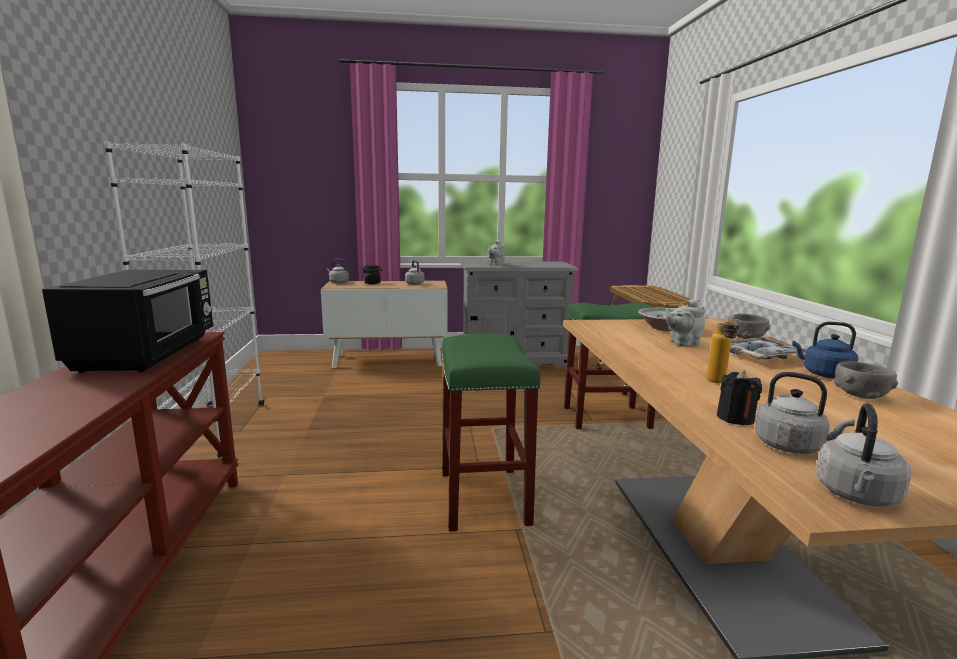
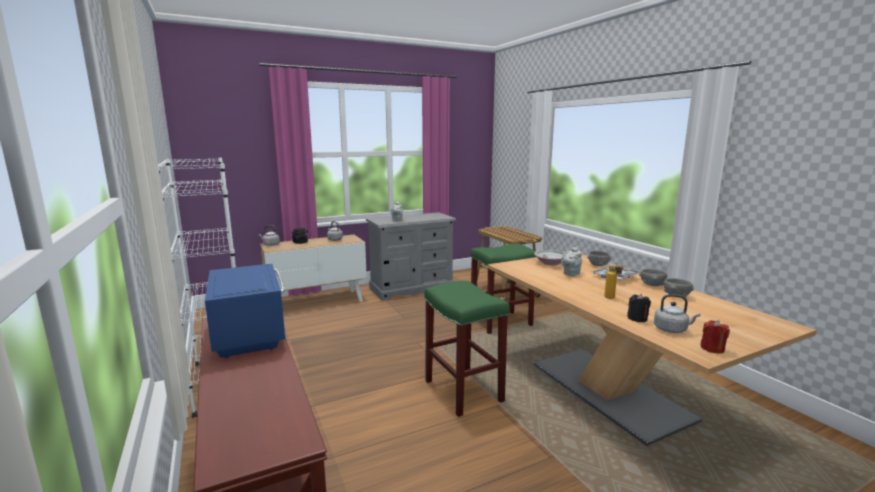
camera: 20 degrees left, 0 degrees up
(148, 354) = (250, 334): black microwave -> blue microwave
(824, 374) = (652, 285): blue kettle -> grey bowl
(857, 496) = (712, 348): grey kettle -> red candle

